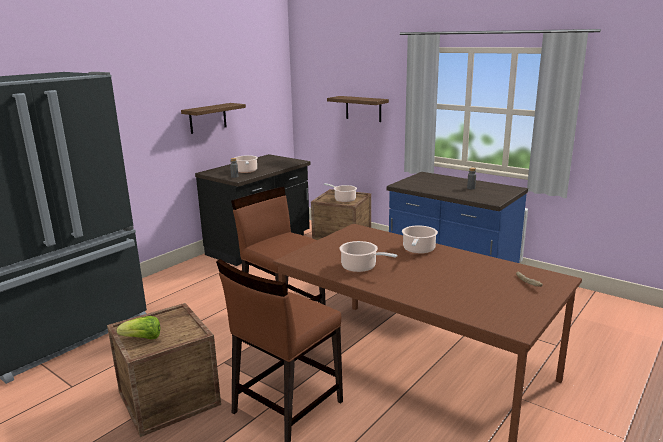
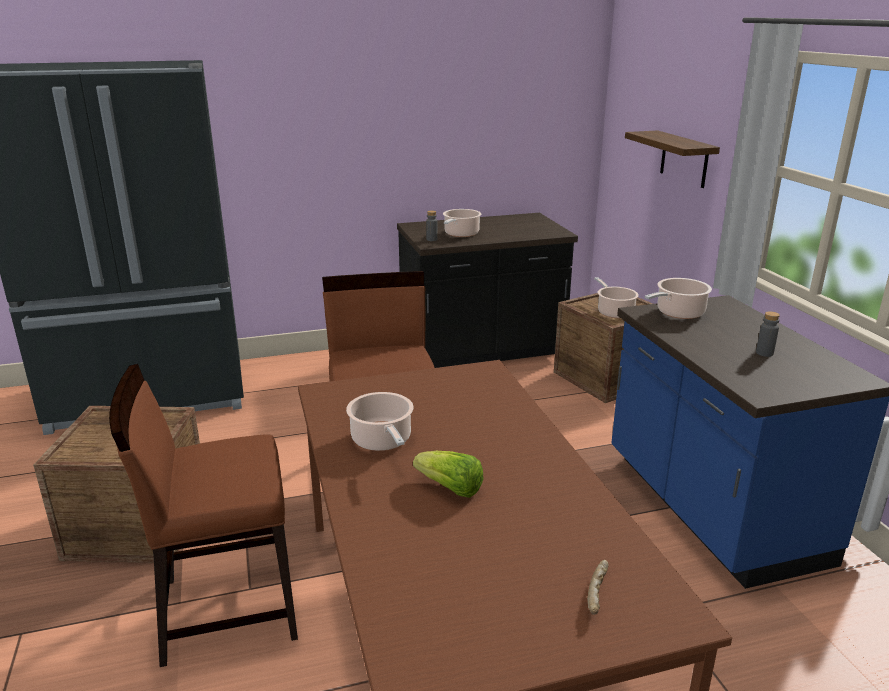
camera: 35 degrees right, 5 degrees up
(142, 338) = (93, 438): lettuce -> lettuce (450, 488)
(207, 118) = (430, 144): shelf -> none
(418, 250) = (516, 443): cooking pot -> cooking pot (678, 313)

